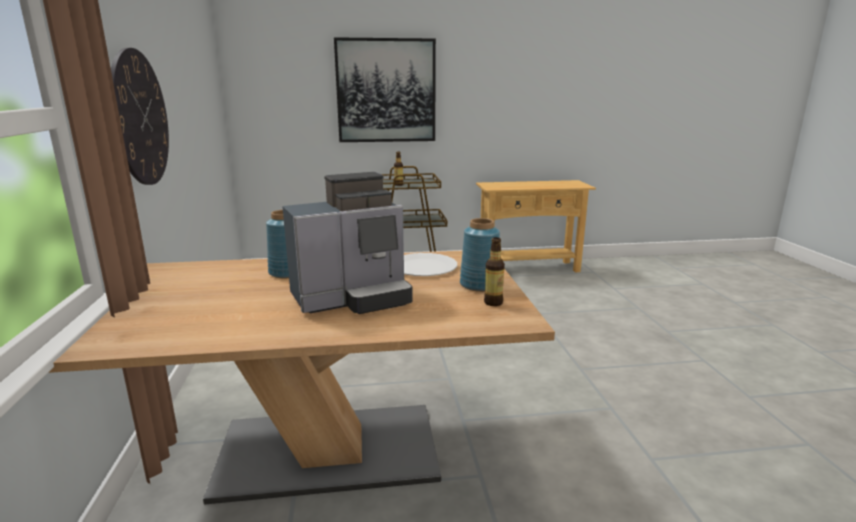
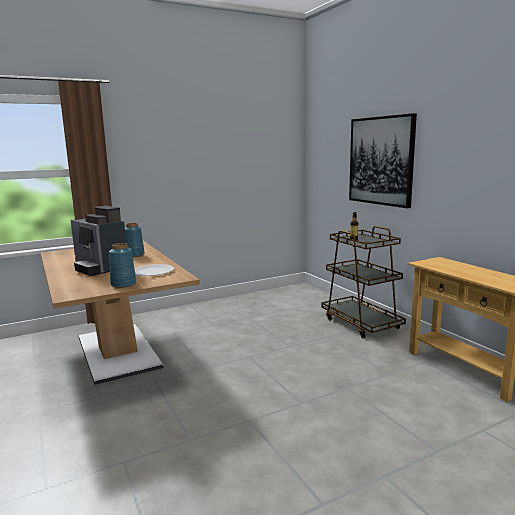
camera: 70 degrees right, 5 degrees down
(140, 118) = (159, 173): wall clock -> none
(493, 302) = (94, 289): bottle -> none

